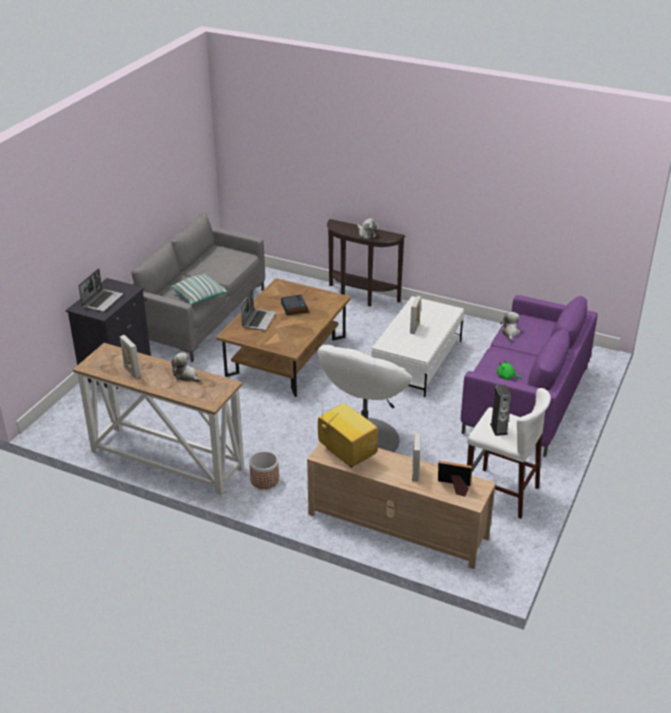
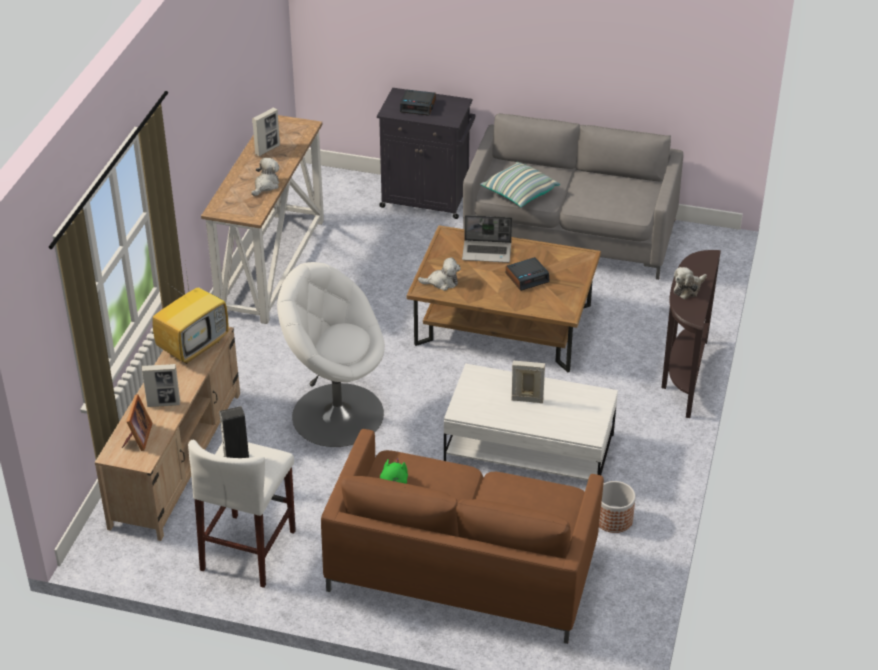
camera: 80 degrees right, 5 degrees up
(102, 301) = (418, 106): laptop -> alarm clock
(264, 480) = (246, 343): planter -> planter (613, 519)
(510, 333) = (517, 486): plush toy -> plush toy (442, 282)
(526, 400) = (462, 571): purple sofa -> brown sofa

